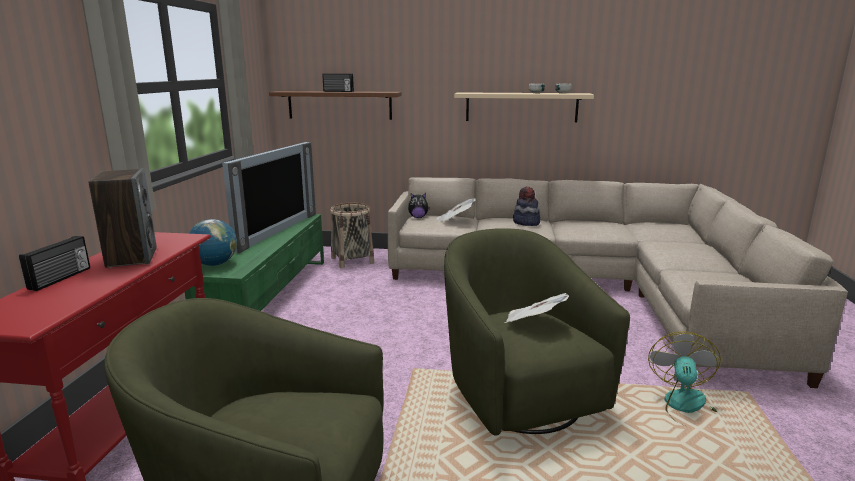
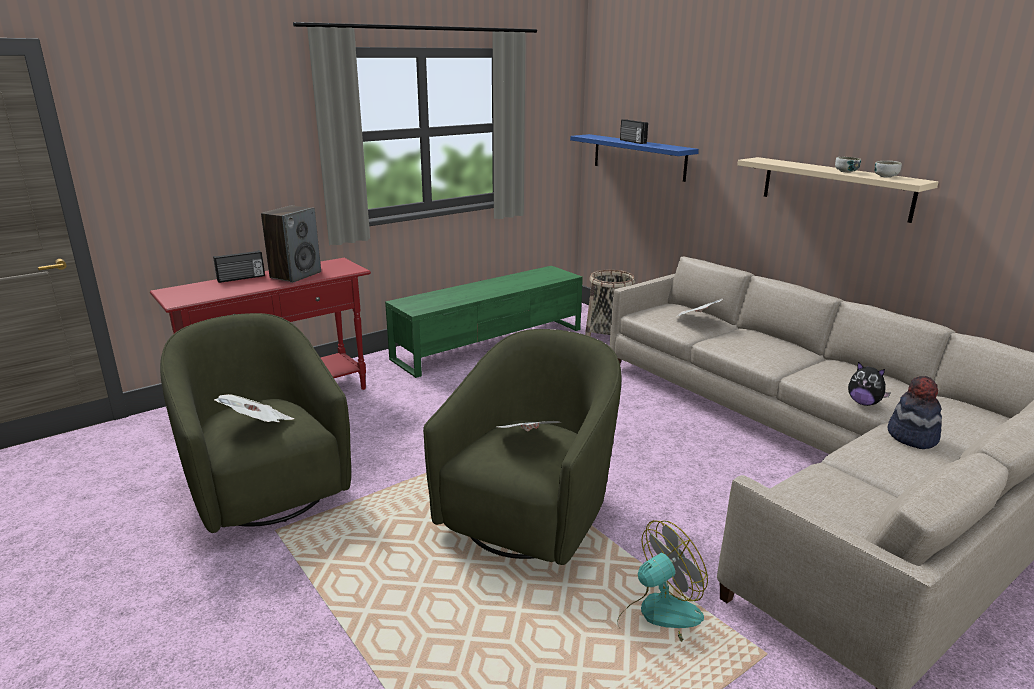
camera: 45 degrees right, 5 degrees up
(215, 264) = (418, 299): globe -> none
(274, 230) = (512, 282): television -> none
(305, 422) = (258, 425): none -> newspaper
(339, 105) = (638, 157): brown shelf -> blue shelf
(418, 217) = (669, 305): plush toy -> plush toy (864, 403)
(526, 222) = (774, 348): hat -> hat (911, 437)

